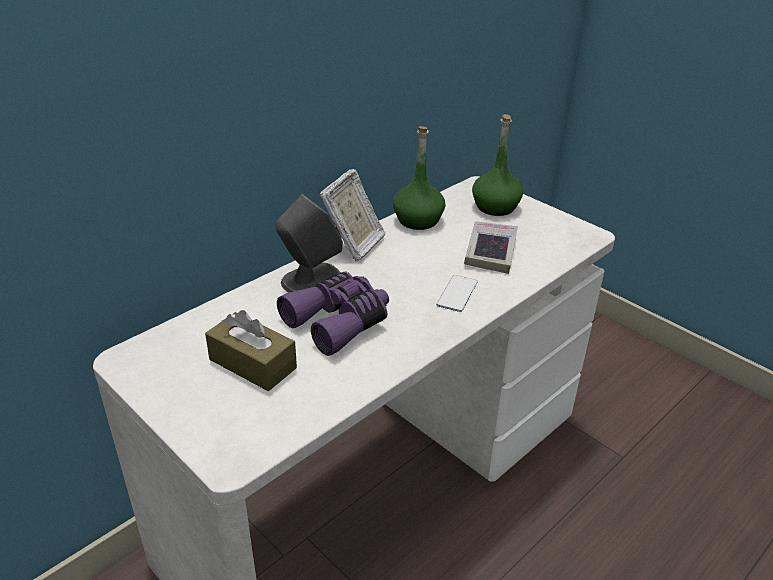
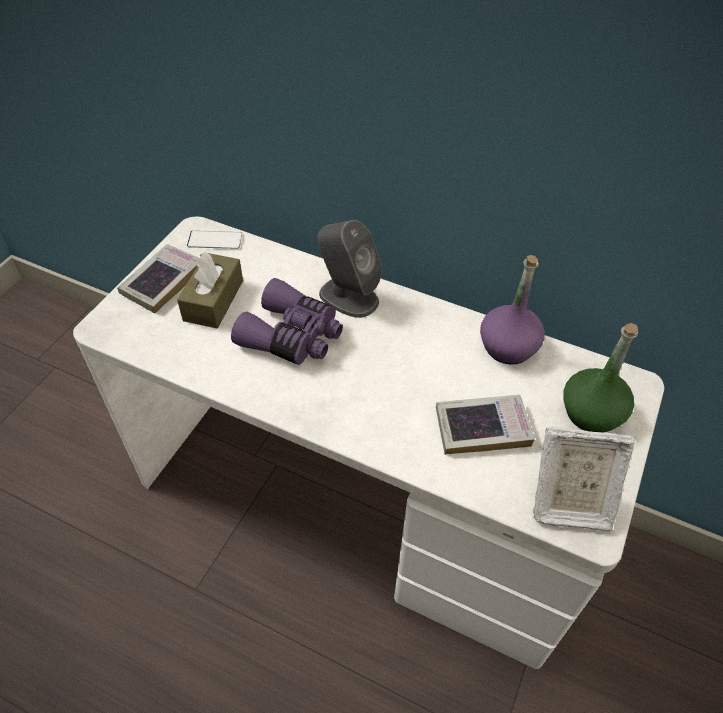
camera: 70 degrees right, 15 degrees up
(192, 398) = (162, 282): none -> book
(353, 246) = (423, 309): picture frame -> picture frame (568, 503)
(418, 220) = (508, 347): green bottle -> purple bottle
(457, 293) = (381, 415): phone -> phone (215, 240)

